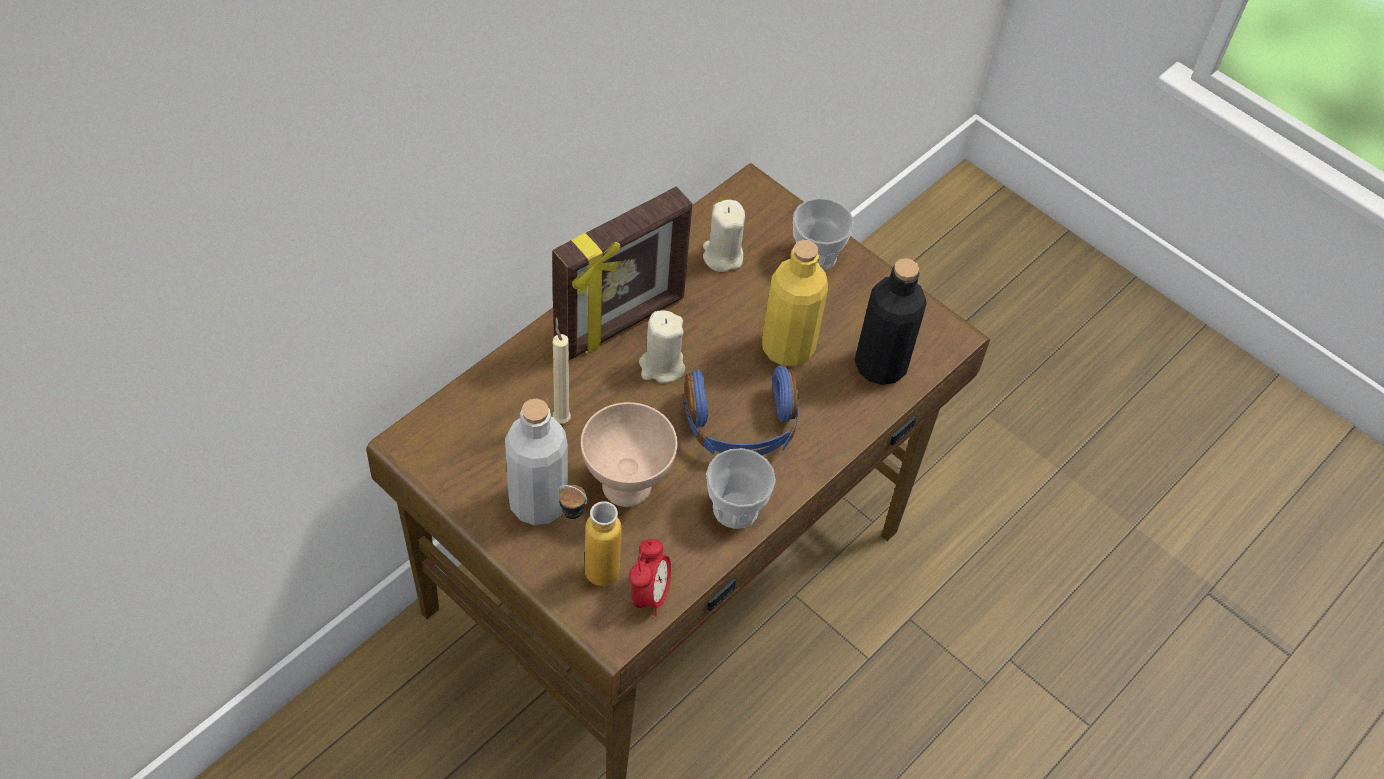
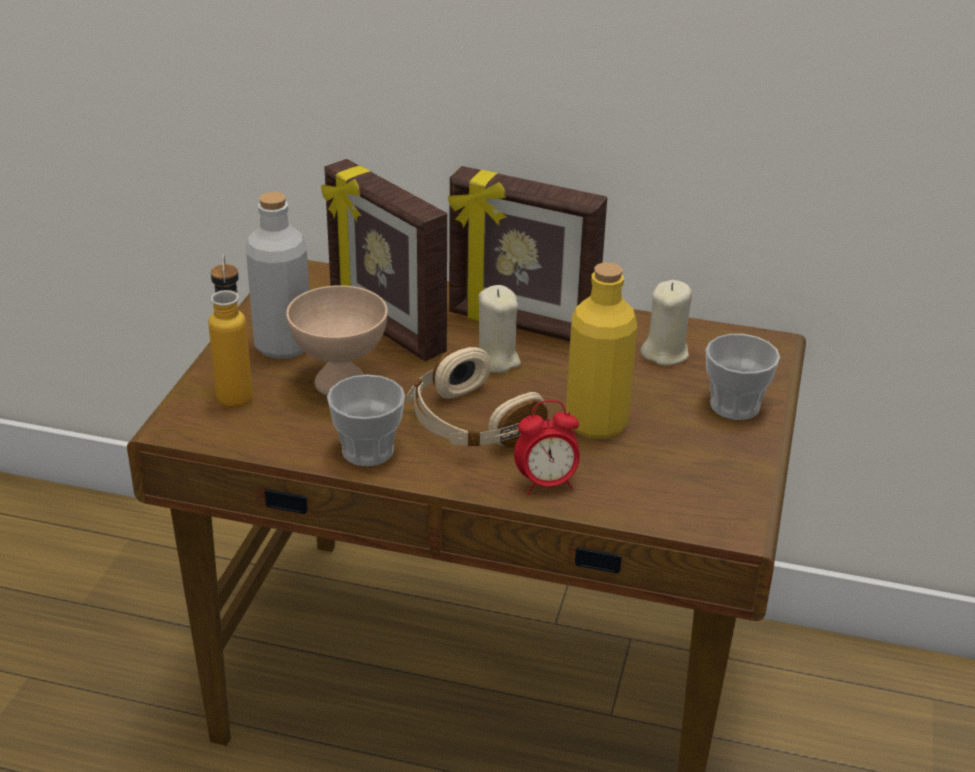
camera: 65 degrees right, 20 degrees down
(561, 418) = (385, 328): beige candle -> picture frame
(649, 595) = (228, 431): alarm clock -> alarm clock (546, 483)
(741, 426) = (470, 424): blue headphones -> beige headphones
(880, 365) = (640, 489): black bottle -> none

